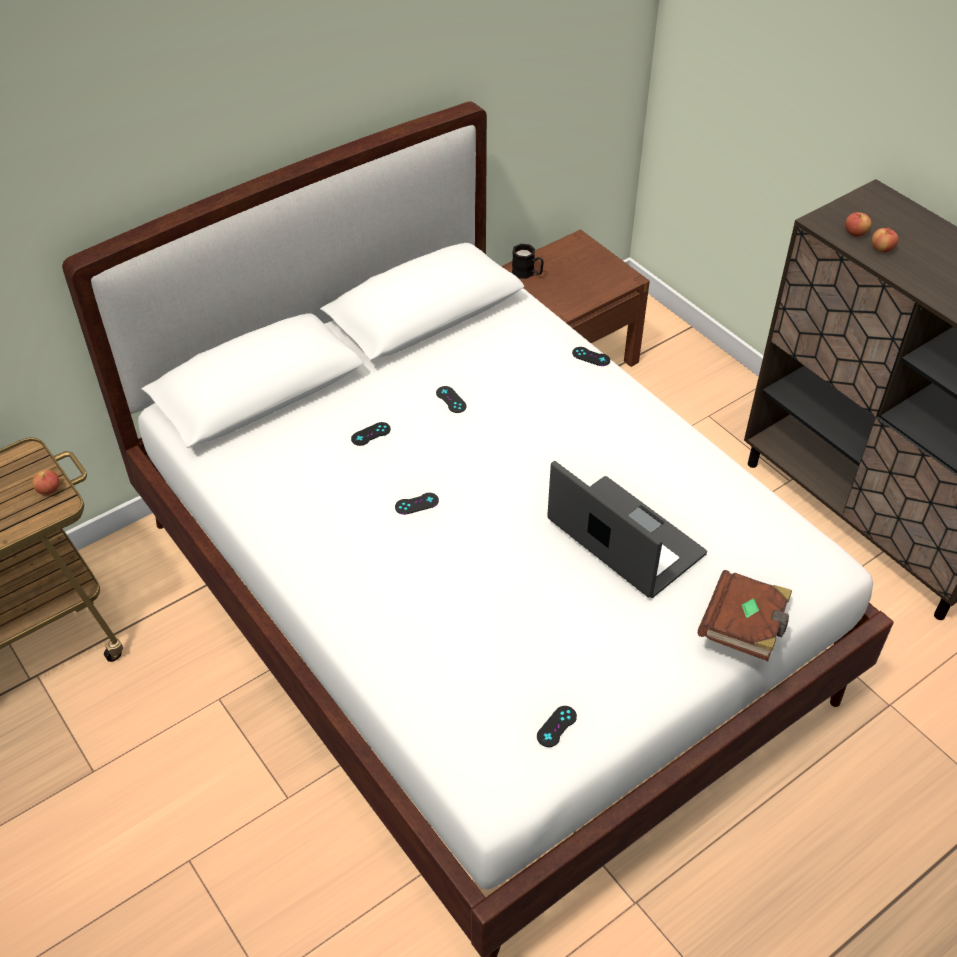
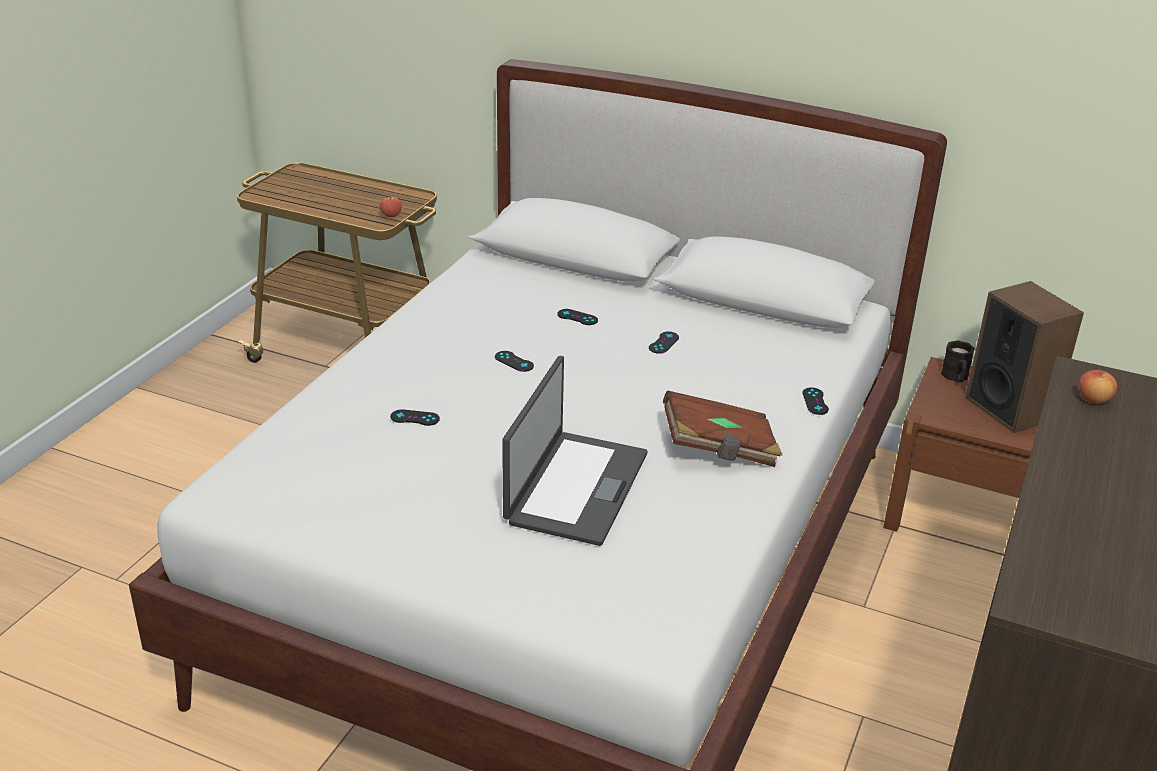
camera: 60 degrees right, 15 degrees down
(556, 726) = (307, 508): black game controller -> black game controller (415, 418)
(582, 270) = (1009, 408): none -> speaker
(744, 628) = (517, 598): brown book -> brown book (719, 449)
(881, 249) = (1090, 423): apple -> none

